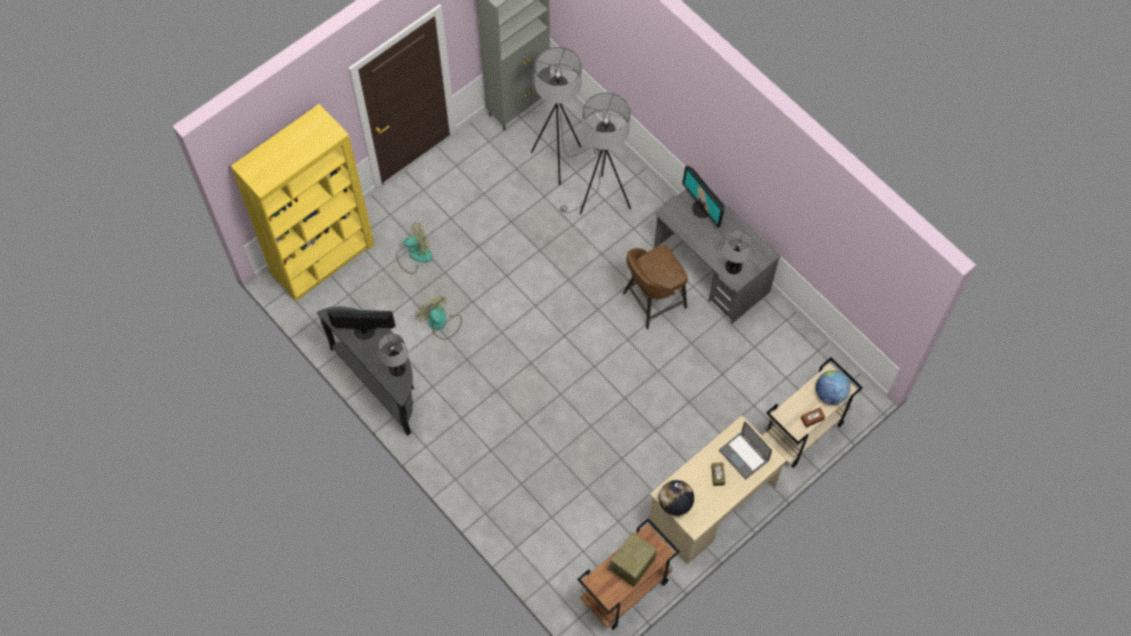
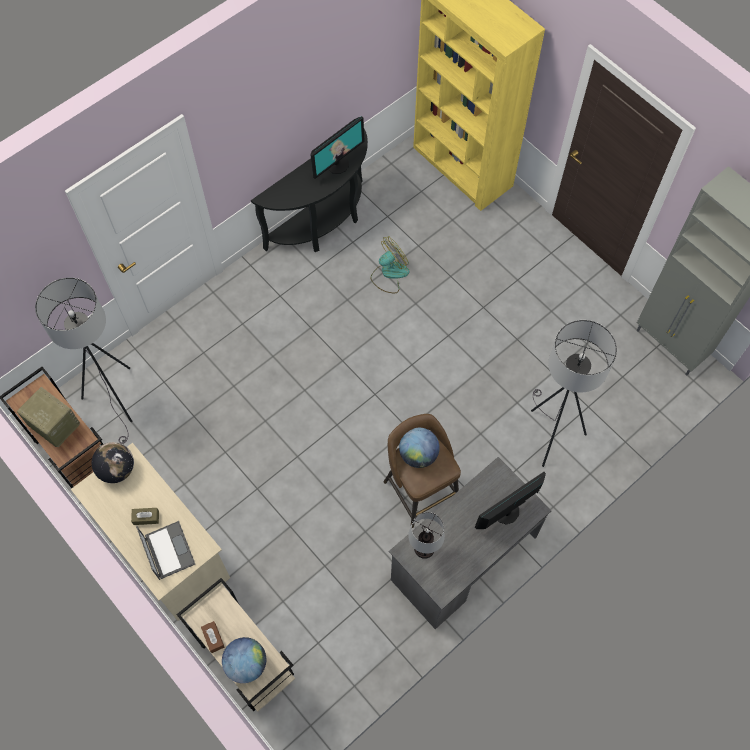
camera: 90 degrees right, 0 degrees up
(364, 331) = (338, 164): monitor -> monitor turned 45 degrees clockwise
(397, 368) = (294, 195): table lamp -> none
(414, 255) = (470, 247): fan -> none
(560, 158) = (605, 389): grey floor lamp -> grey floor lamp (117, 399)
(651, 273) = (418, 455): none -> globe
(744, 455) = (168, 549): laptop -> laptop turned 105 degrees clockwise

